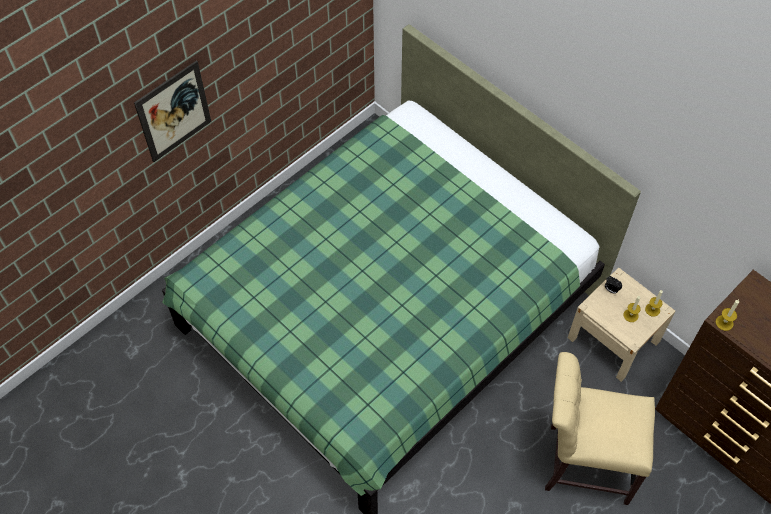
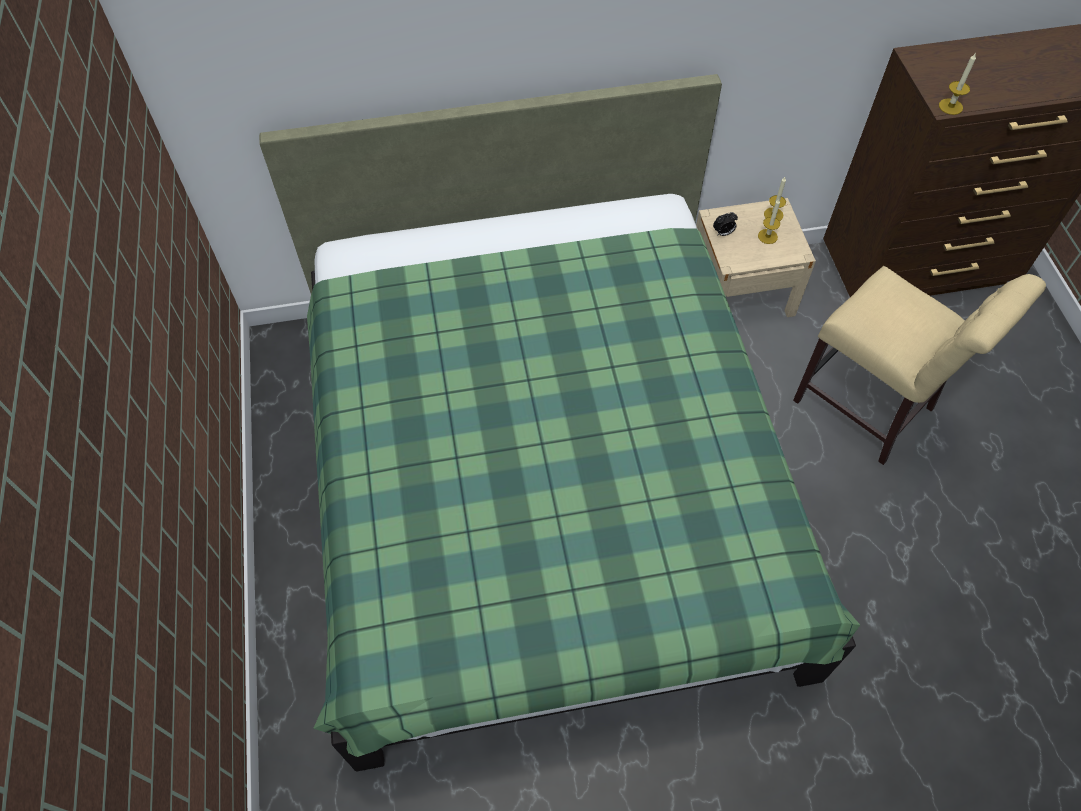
camera: 55 degrees left, 0 degrees up
(174, 112) = (128, 486): picture -> none
(582, 462) = (870, 409): beige chair -> beige chair turned 90 degrees counterclockwise

